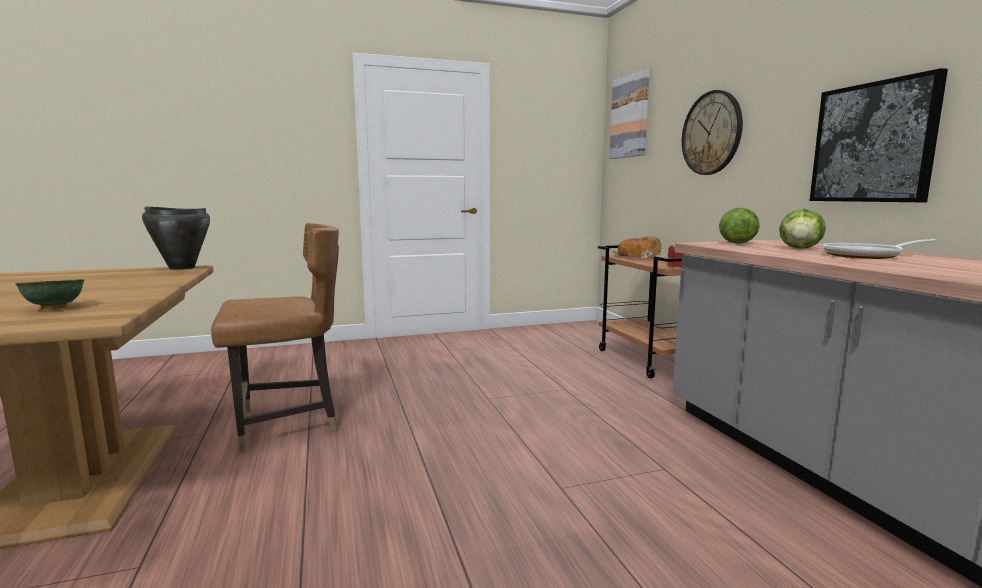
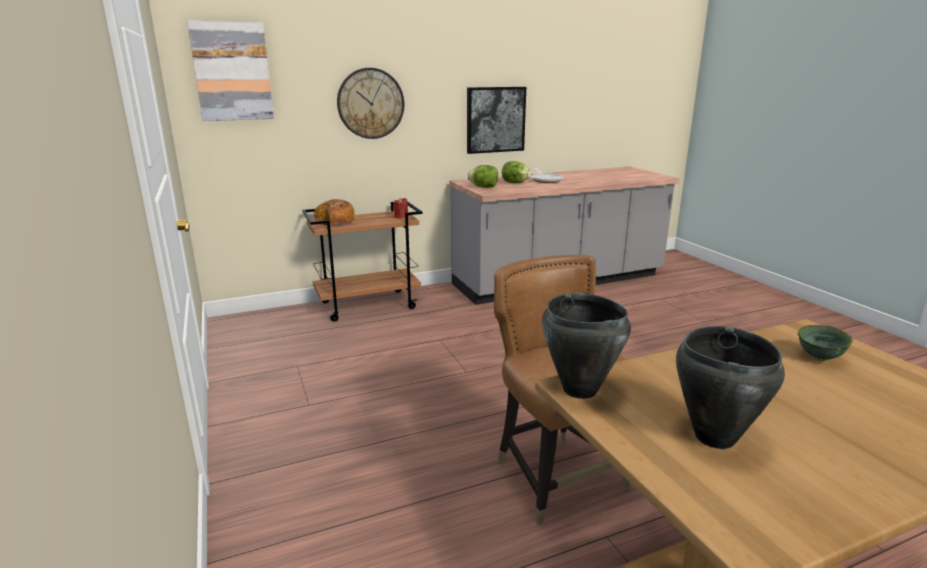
camera: 95 degrees left, 10 degrees up
(75, 278) = (713, 437): none -> black cooking pot

